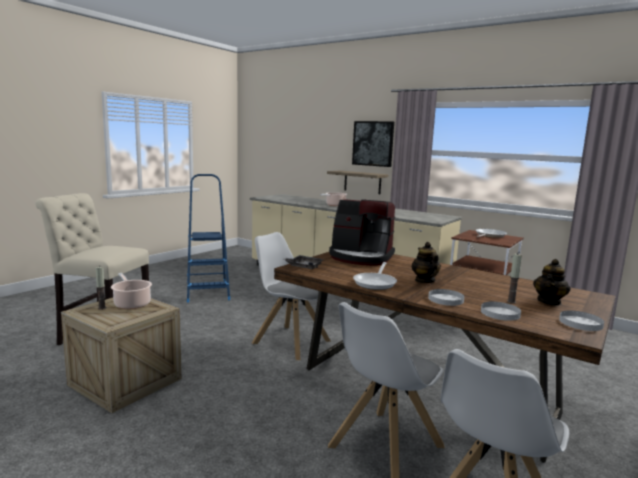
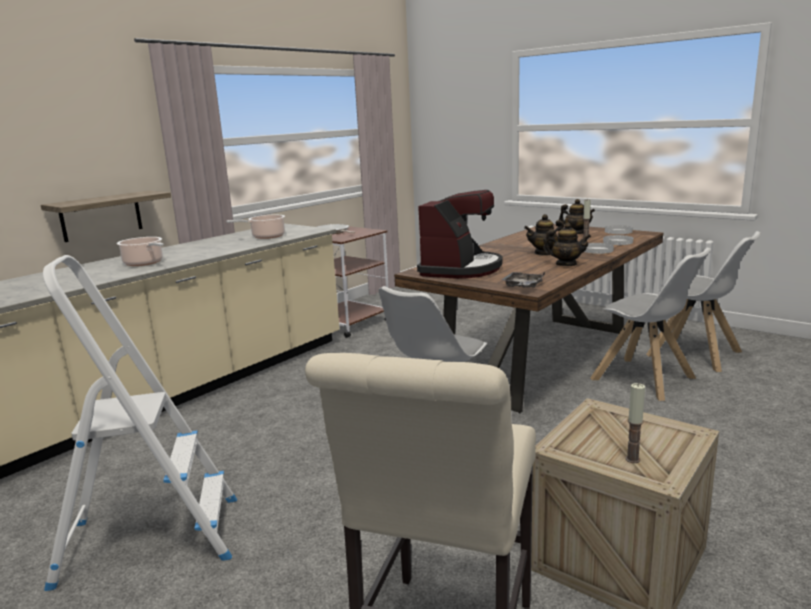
camera: 85 degrees left, 5 degrees up
(131, 303) = (593, 437): cooking pot -> cooking pot (266, 237)
(207, 290) = (152, 540): blue step ladder -> white step ladder
(373, 143) = (105, 139): picture -> none
(376, 283) = (566, 264): frying pan -> teapot

